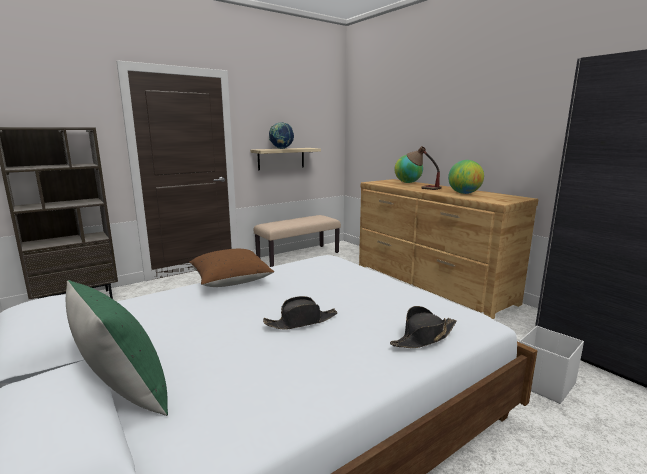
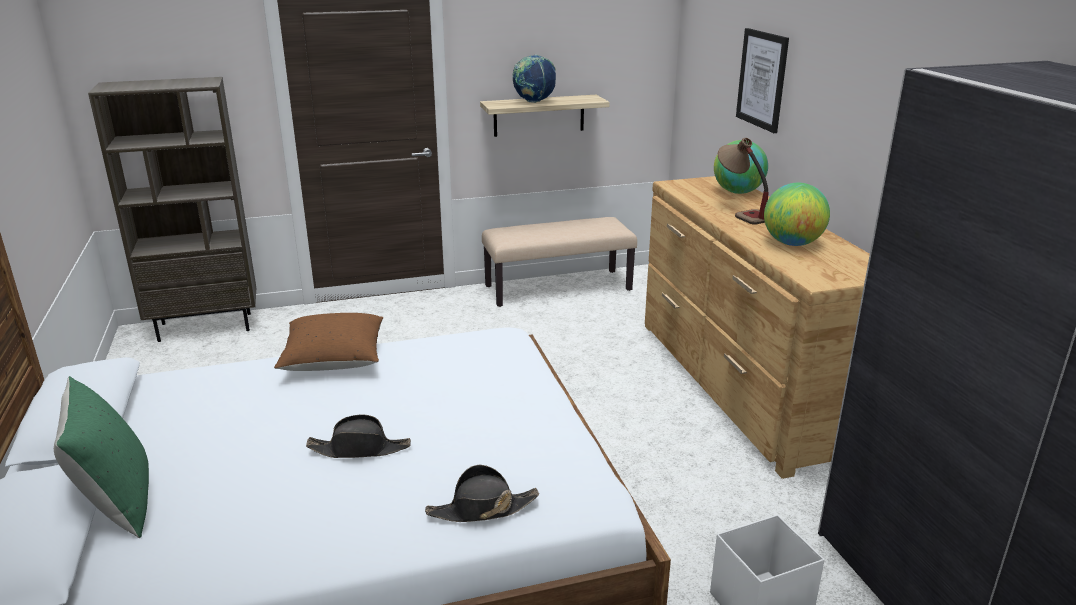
camera: 20 degrees right, 10 degrees up
(410, 125) = (762, 79): none -> picture

